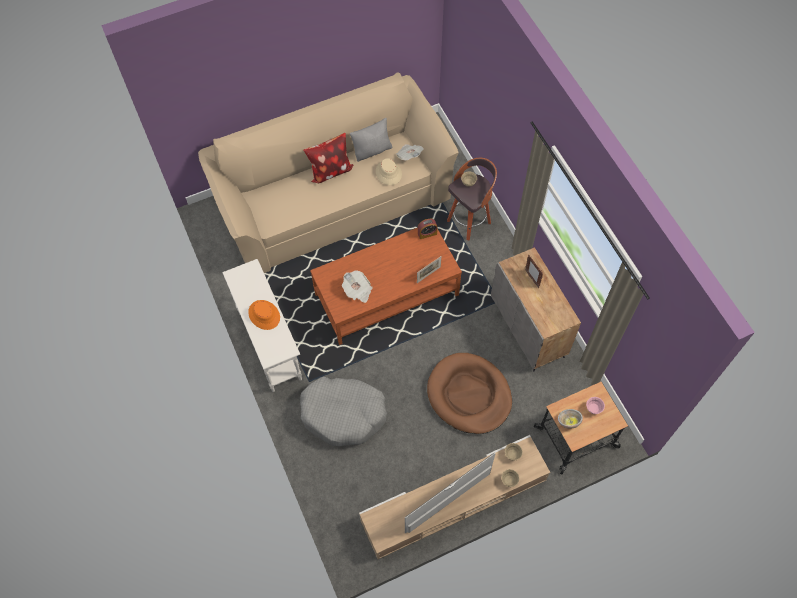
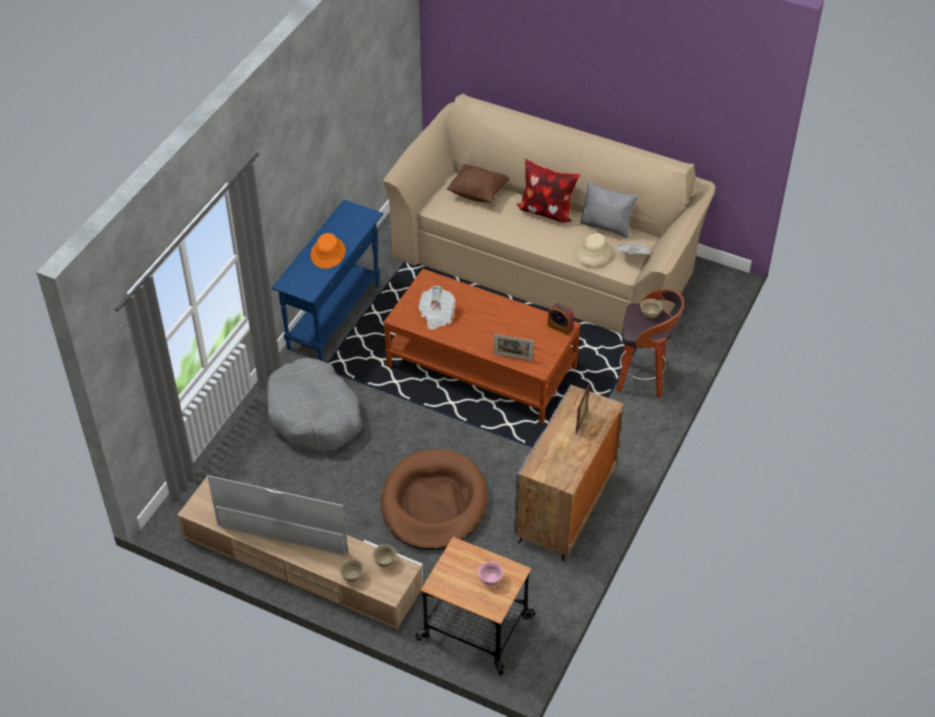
camera: 50 degrees right, 15 degrees down
(270, 345) = (334, 316): white console table -> blue console table
(278, 194) = (478, 193): none -> brown pillow
(568, 421) = (453, 566): bowl -> none

